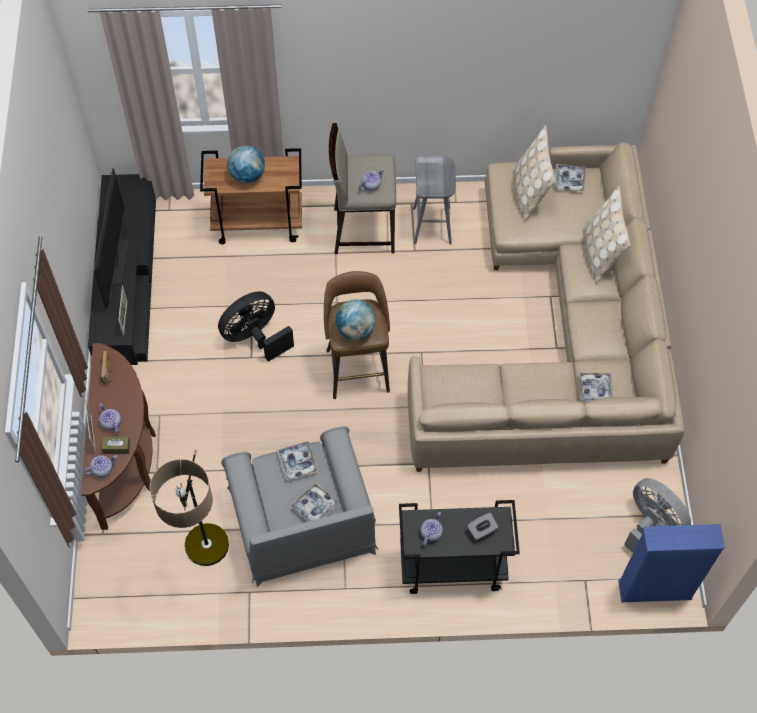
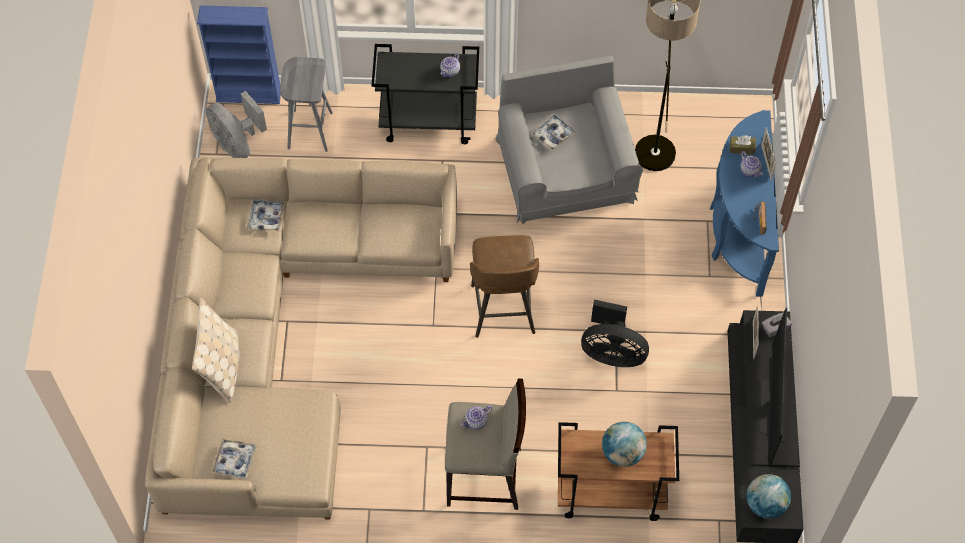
camera: 175 degrees left, 0 degrees up
(102, 469) = (753, 130): teapot -> none
(127, 461) = (737, 232): brown console table -> blue console table
(255, 337) = (612, 352): black fan -> black fan turned 45 degrees clockwise
(297, 463) = (569, 174): tray -> none
(355, 330) = (506, 250): globe -> globe (765, 504)
(432, 226) = (401, 477): grey stool -> grey stool (309, 130)
(482, 531) = (404, 70): grey tissue box -> grey tissue box (775, 328)
(529, 192) = (286, 451): beige pillow -> none

